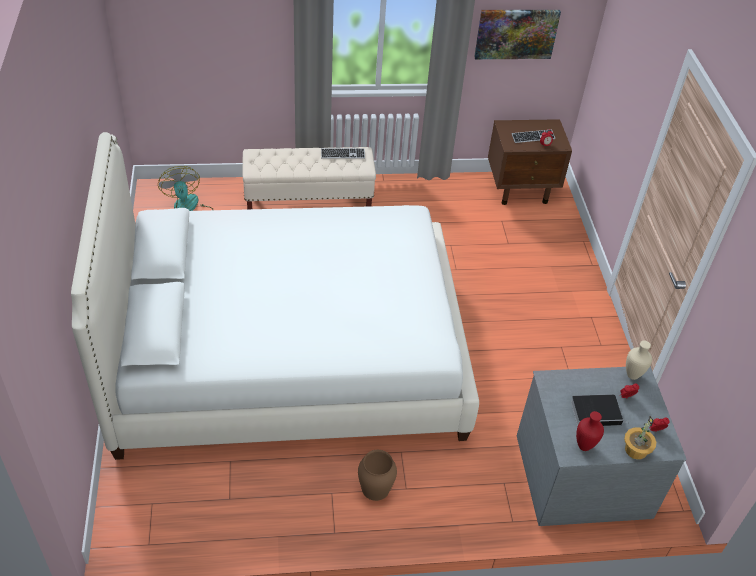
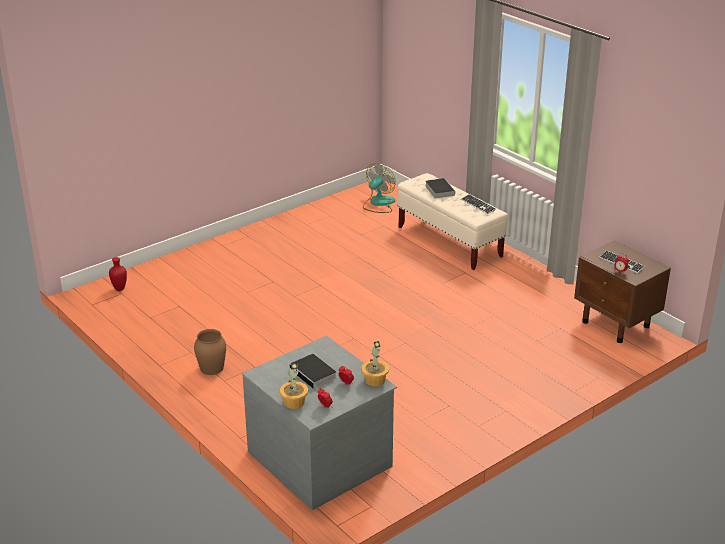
camera: 60 degrees right, 15 degrees down
(287, 354) = (292, 290): white bed -> none
(289, 160) = (439, 190): none -> book
(516, 33) = (636, 153): picture -> none
(585, 447) = (272, 378): red vase -> red vase (119, 289)
(632, 375) = (375, 380): beige vase -> potted plant

